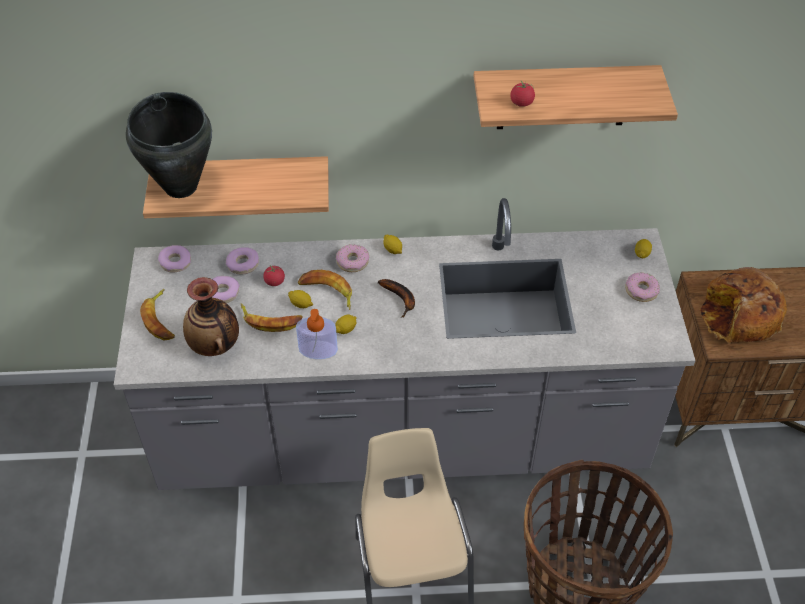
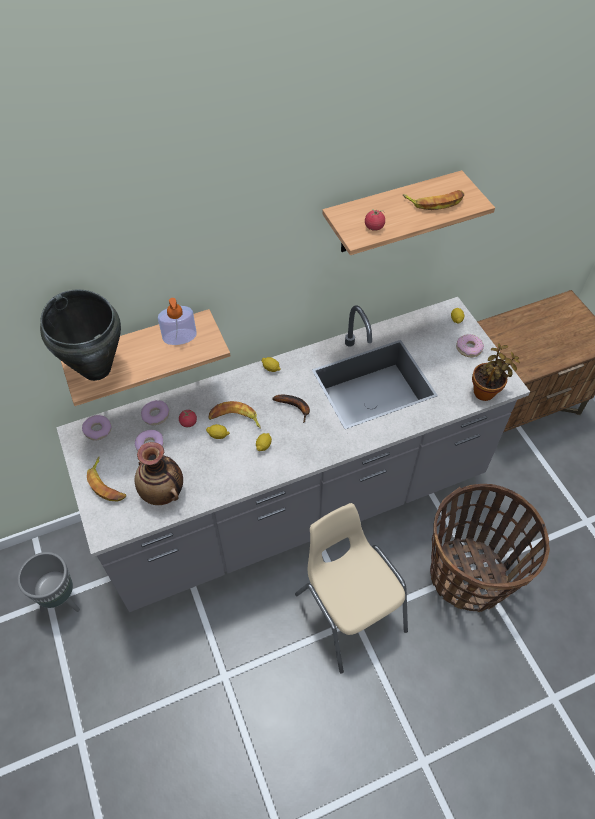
camera: 20 degrees left, 5 degrees up
(95, 458) = (62, 600): none -> grey planter
(271, 320) = (200, 456): banana -> banana (435, 202)
(318, 350) = (249, 470): soap dispenser -> soap dispenser (179, 337)
(352, 262) = (244, 387): donut -> none
(638, 345) = (486, 391): none -> potted plant
(739, 316) = (526, 345): bread -> none

